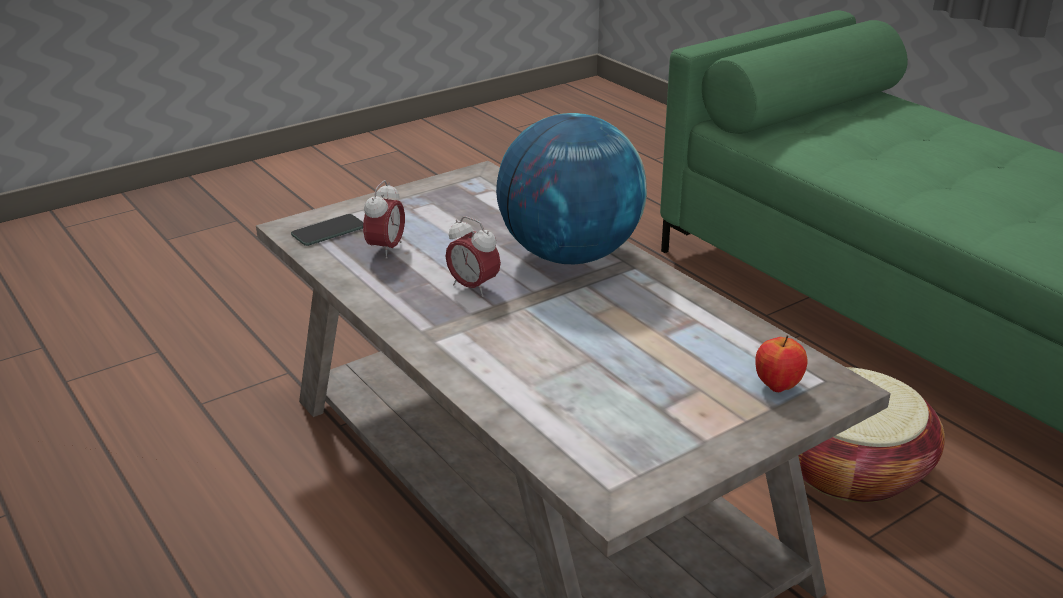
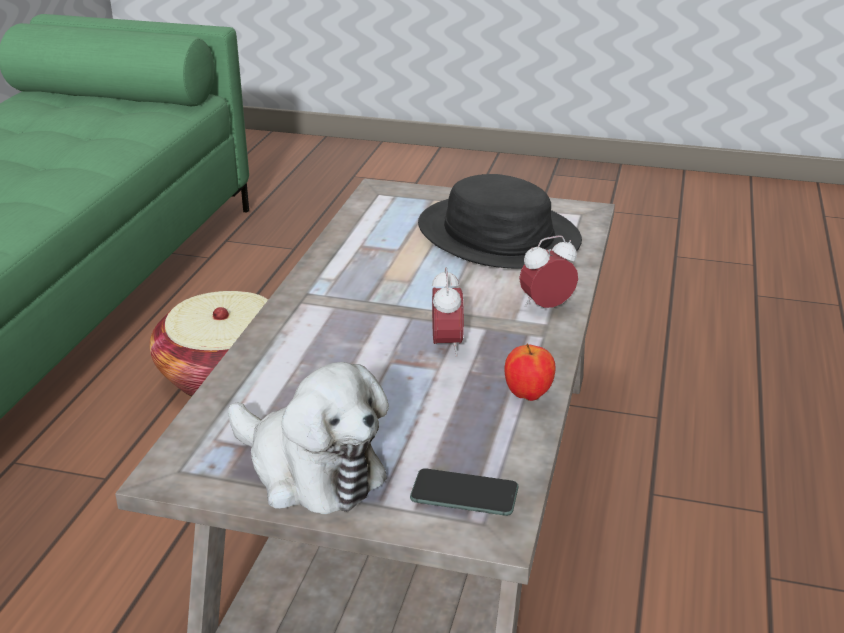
camera: 130 degrees left, 0 degrees up
(386, 249) = (448, 428): alarm clock -> alarm clock (546, 307)
(421, 202) = (310, 470): none -> plush toy
(570, 255) = (324, 327): globe -> none
(625, 402) = (497, 235): none -> black hat
(777, 386) = (407, 203): apple -> apple (528, 395)

